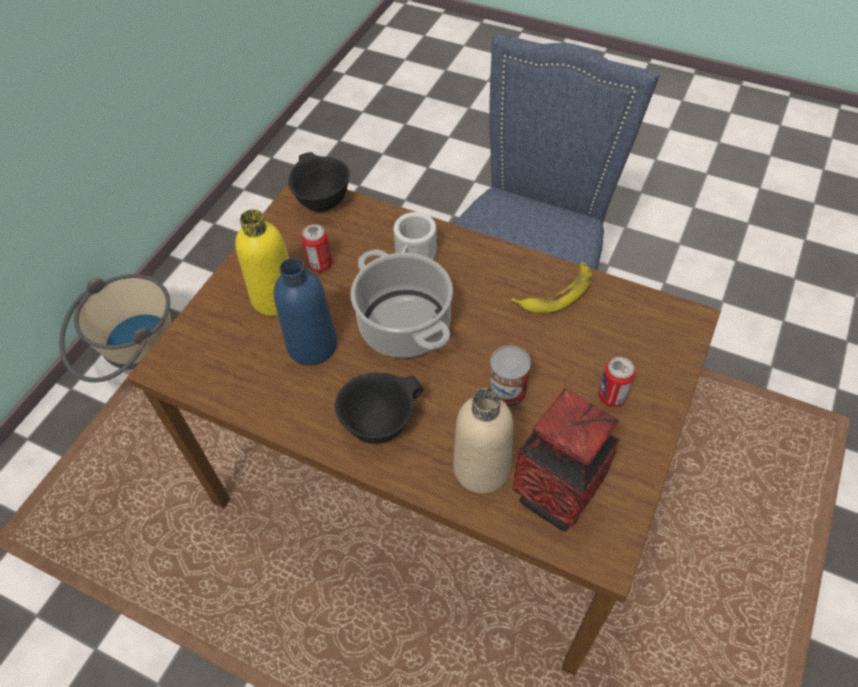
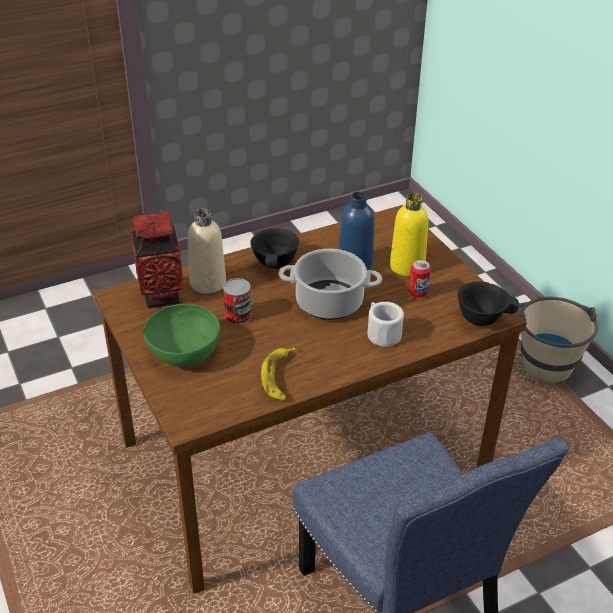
camera: 125 degrees right, 15 degrees down
(611, 396) = (183, 351): can -> green bowl

